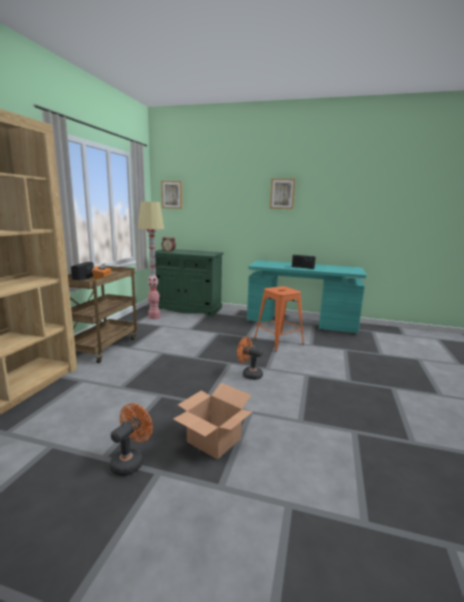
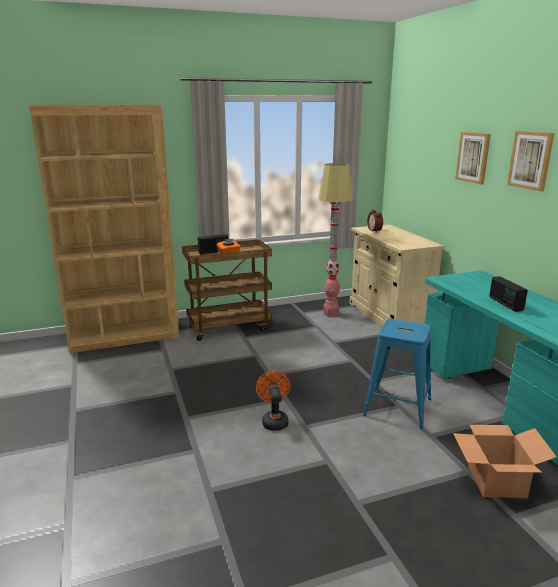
camera: 55 degrees right, 5 degrees up
(130, 461) = (76, 423): orange fan -> none
(172, 194) = (404, 149): picture -> picture (473, 157)
(188, 309) = (388, 316): green cabinet -> beige cabinet
(214, 440) = (130, 449): cardboard box -> cardboard box (497, 482)
(278, 341) = (398, 407): orange stool -> blue stool

